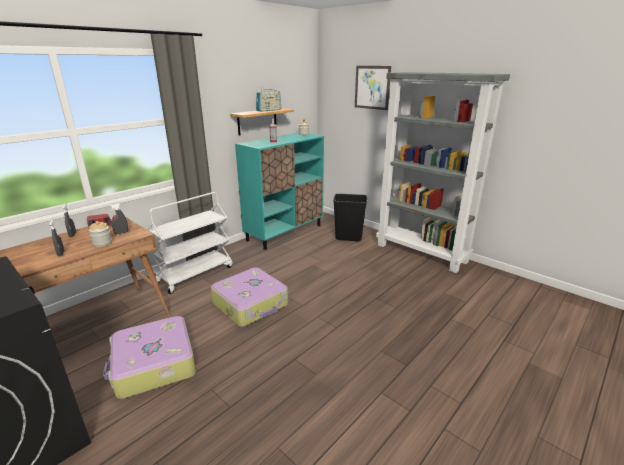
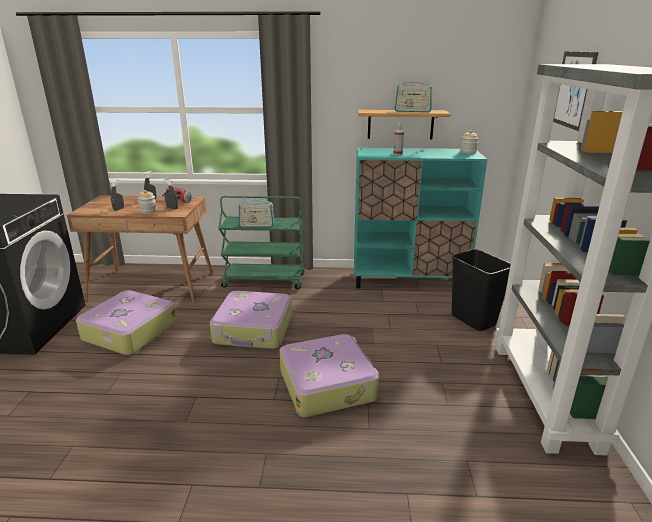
camera: 50 degrees right, 0 degrees up
(190, 226) = (256, 225): none -> radio
(195, 274) = (265, 280): white cart -> green cart
(345, 303) = (328, 384): none -> suitcase

